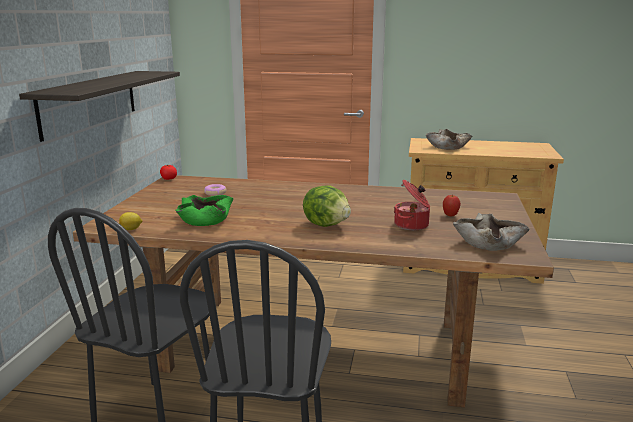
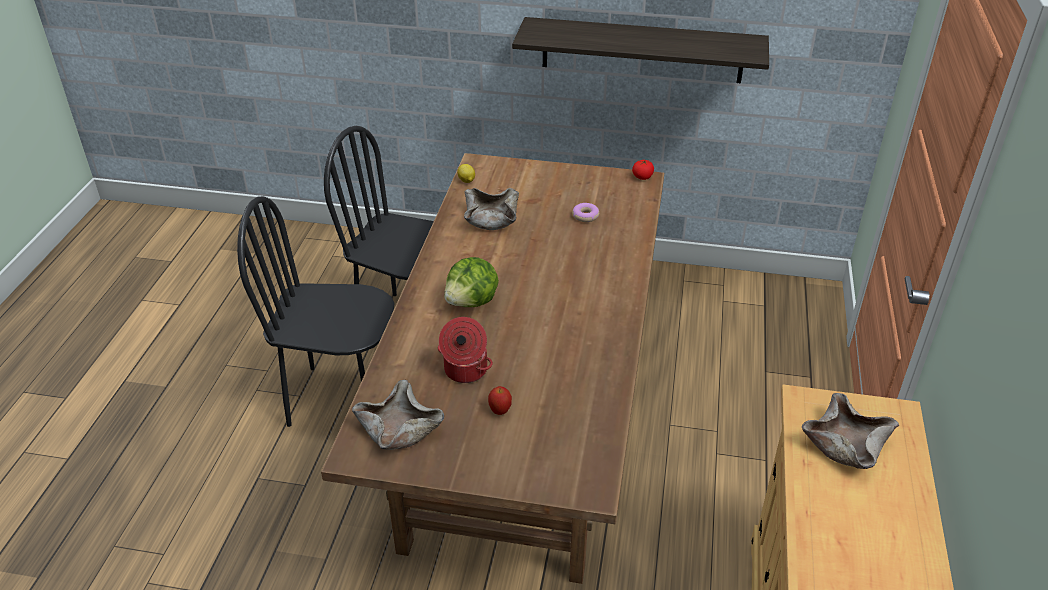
camera: 90 degrees right, 20 degrees up
(204, 219) = (492, 218): green bowl -> beige bowl

